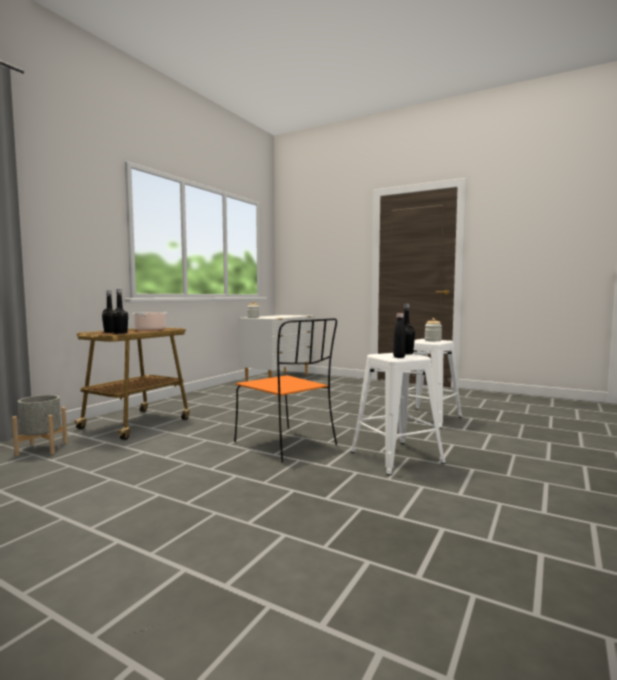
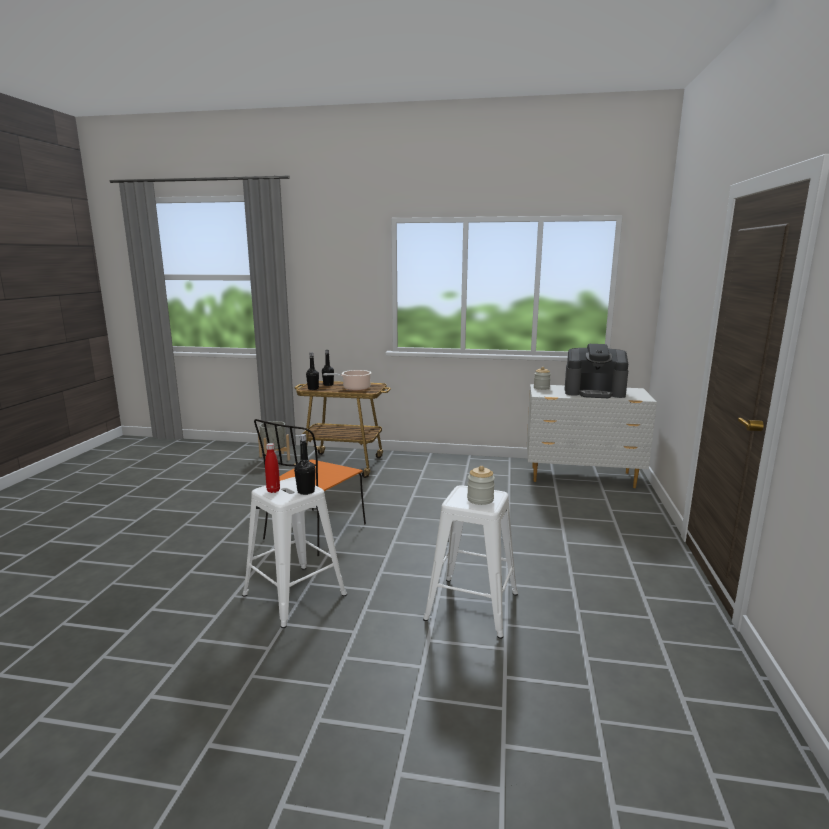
camera: 70 degrees right, 10 degrees up
(280, 316) = (594, 392): none -> coffee machine
(399, 357) = (273, 490): black bottle -> red bottle

